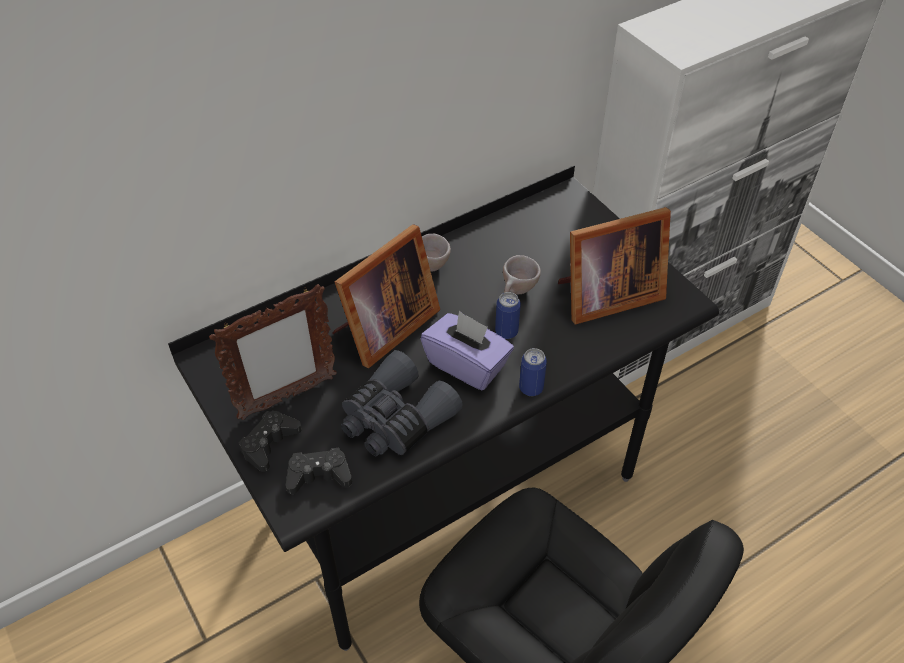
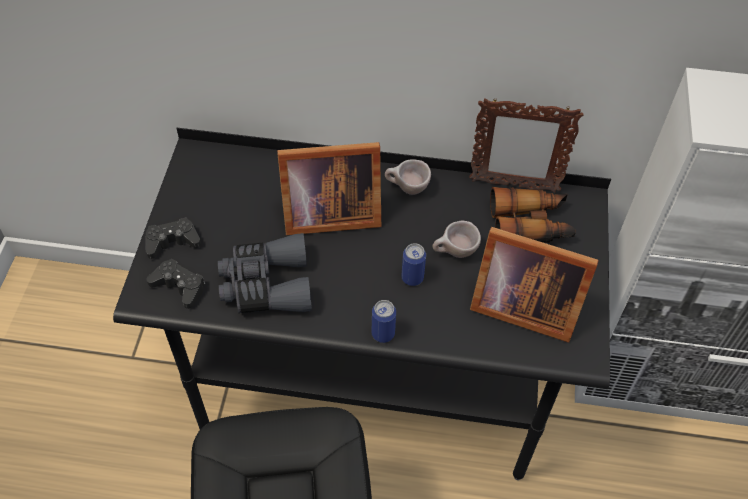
camera: 40 degrees right, 5 degrees up
(287, 398) = (215, 218): picture frame -> picture frame (513, 185)
(467, 364) = (356, 282): purple tissue box -> none
(549, 236) = (530, 225): none -> binoculars

